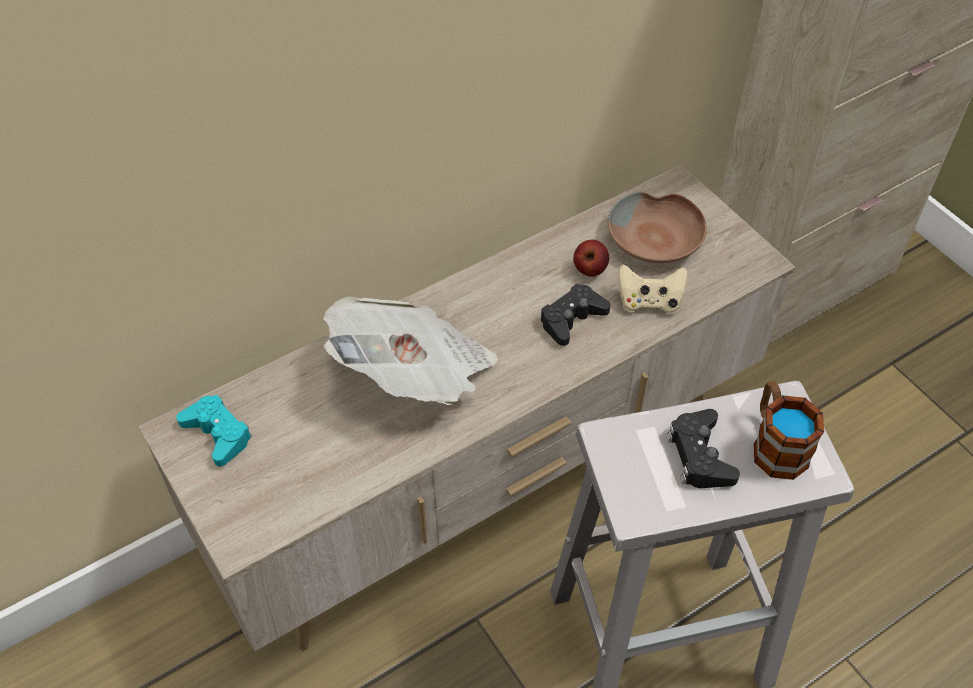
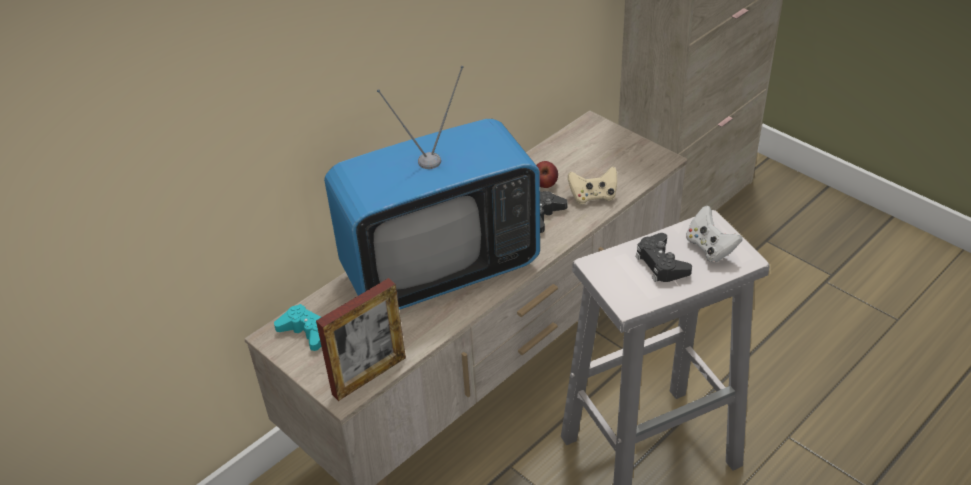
camera: 10 degrees left, 10 degrees down
(278, 519) = (369, 376): none -> picture frame
(415, 374) = (440, 269): newspaper -> television
(656, 240) = (586, 159): brown bowl -> none
(775, 444) = (709, 248): mug -> white game controller

